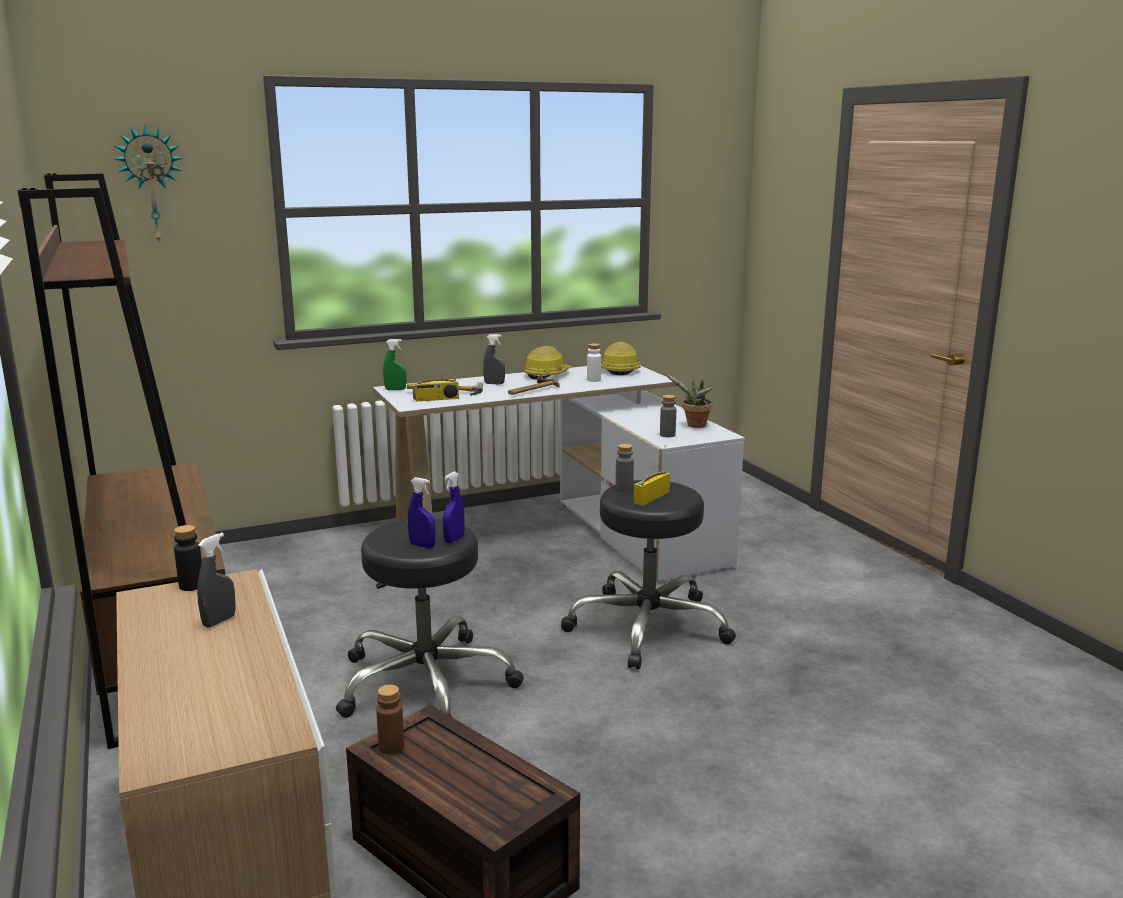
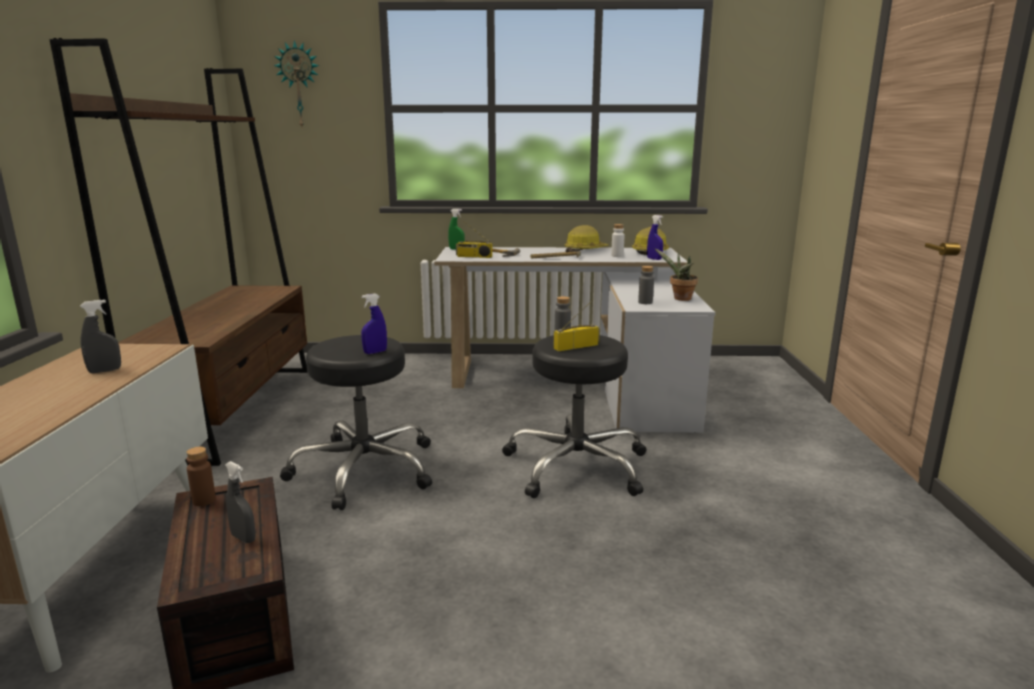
camera: 25 degrees right, 0 degrees up
(191, 586) = (133, 347): black bottle -> none
(422, 546) = (346, 352): blue spray bottle -> blue spray bottle (654, 259)
(494, 383) = (534, 252): grey spray bottle -> grey spray bottle (243, 538)

